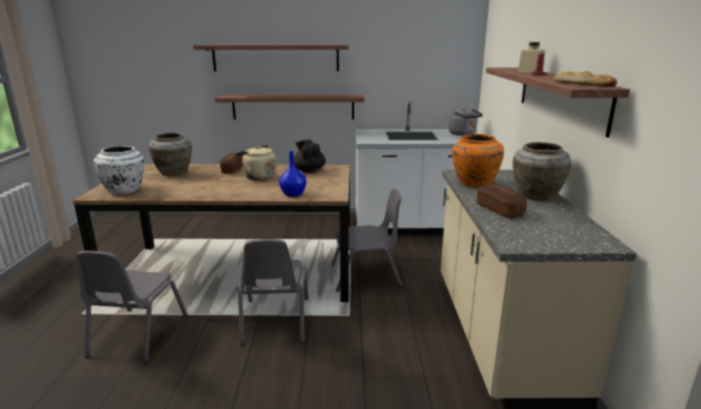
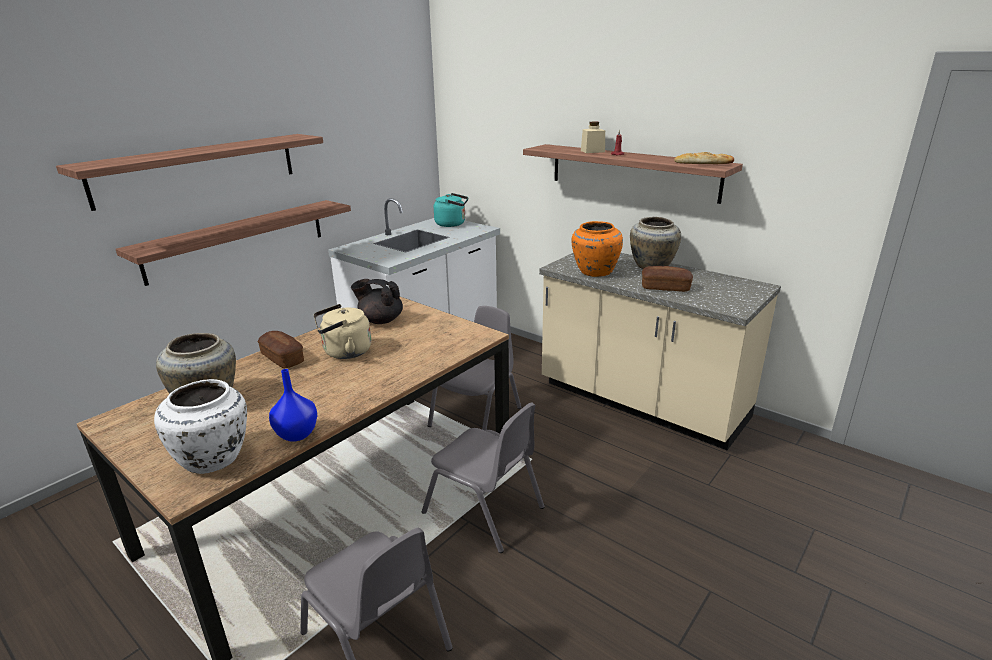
camera: 50 degrees left, 5 degrees up
(293, 194) = (444, 352): blue vase -> blue vase (297, 434)
(463, 134) = (452, 224): grey kettle -> turquoise kettle

